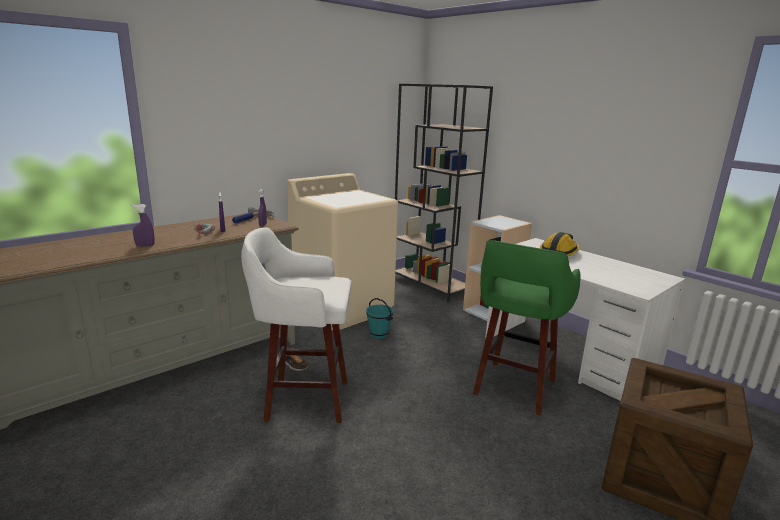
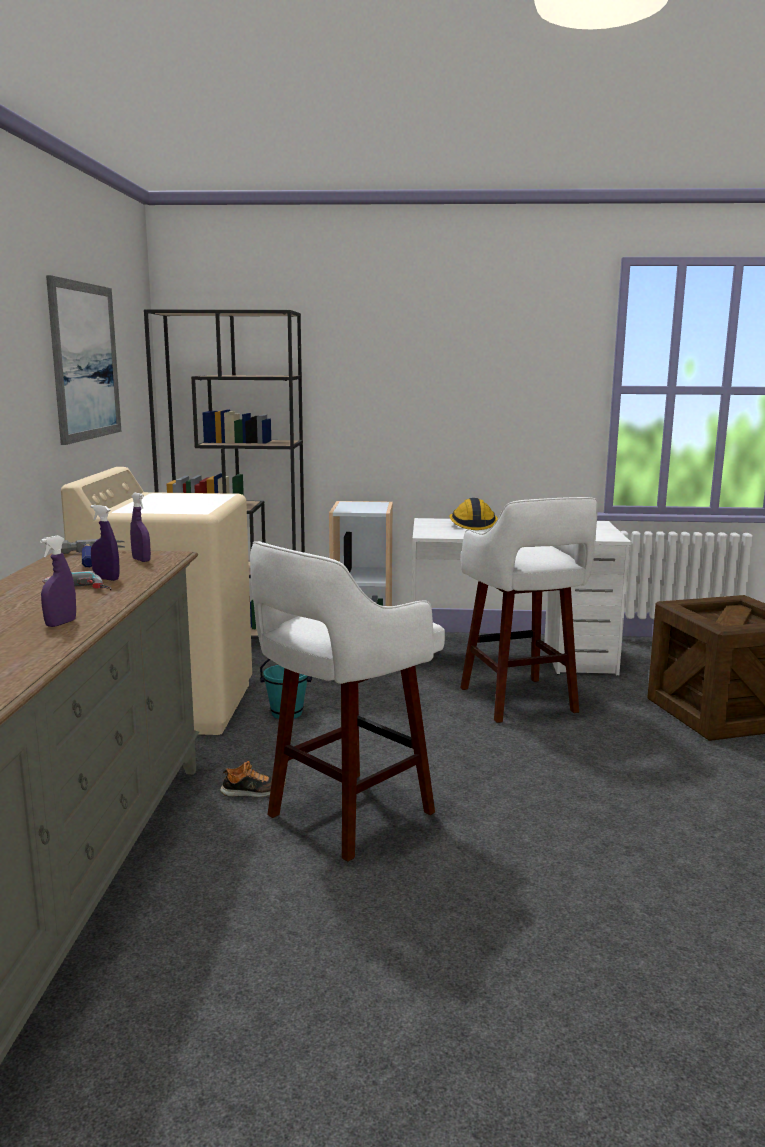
camera: 45 degrees left, 5 degrees down
(334, 114) = (85, 361): none -> picture
(513, 389) = (519, 702): green stool -> white stool

